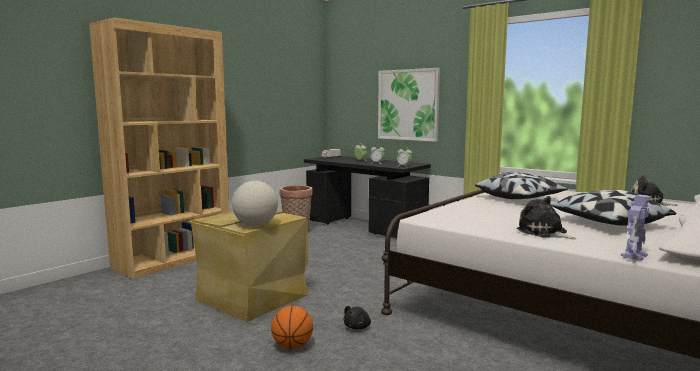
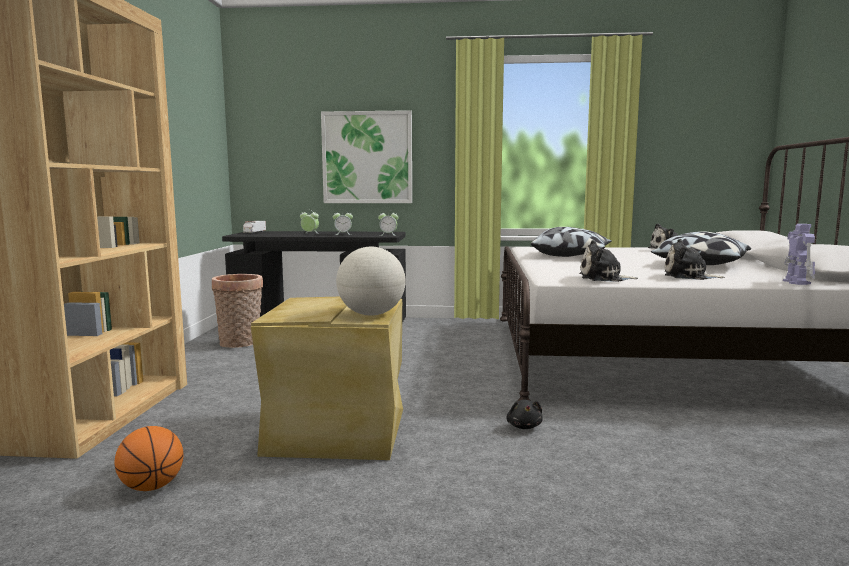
camera: 35 degrees left, 0 degrees up
(292, 346) = (499, 468): basketball -> basketball (152, 487)
(460, 223) = (603, 278): none -> plush toy

